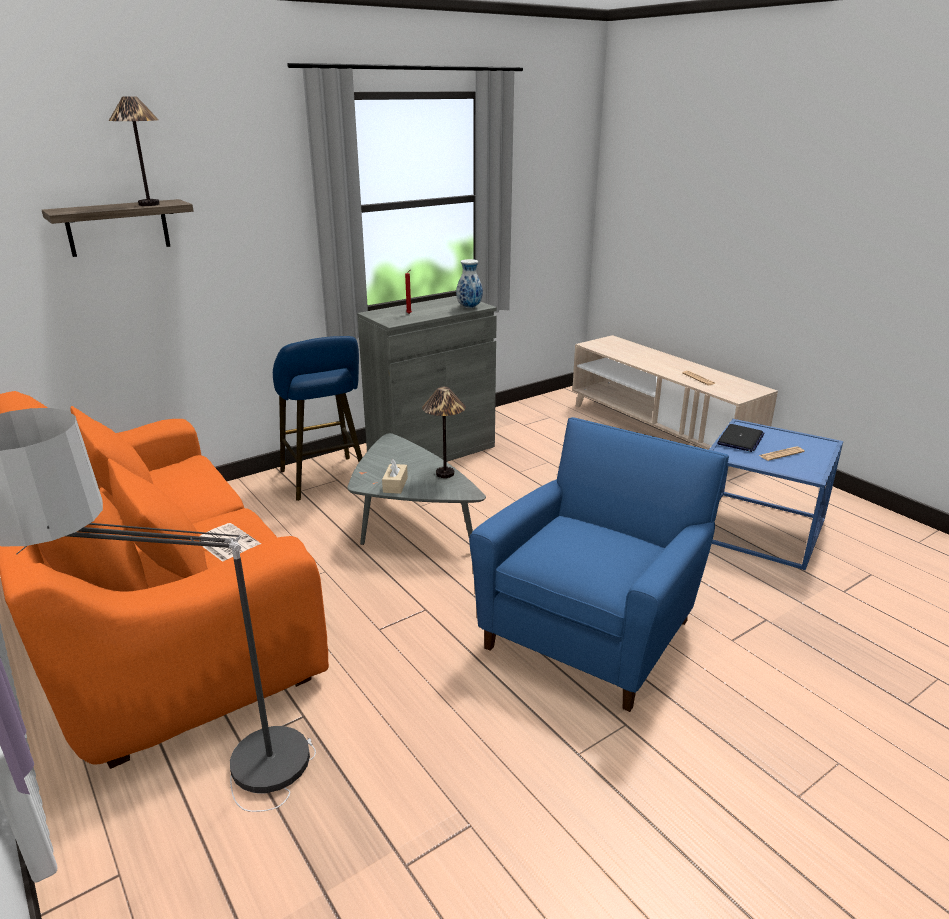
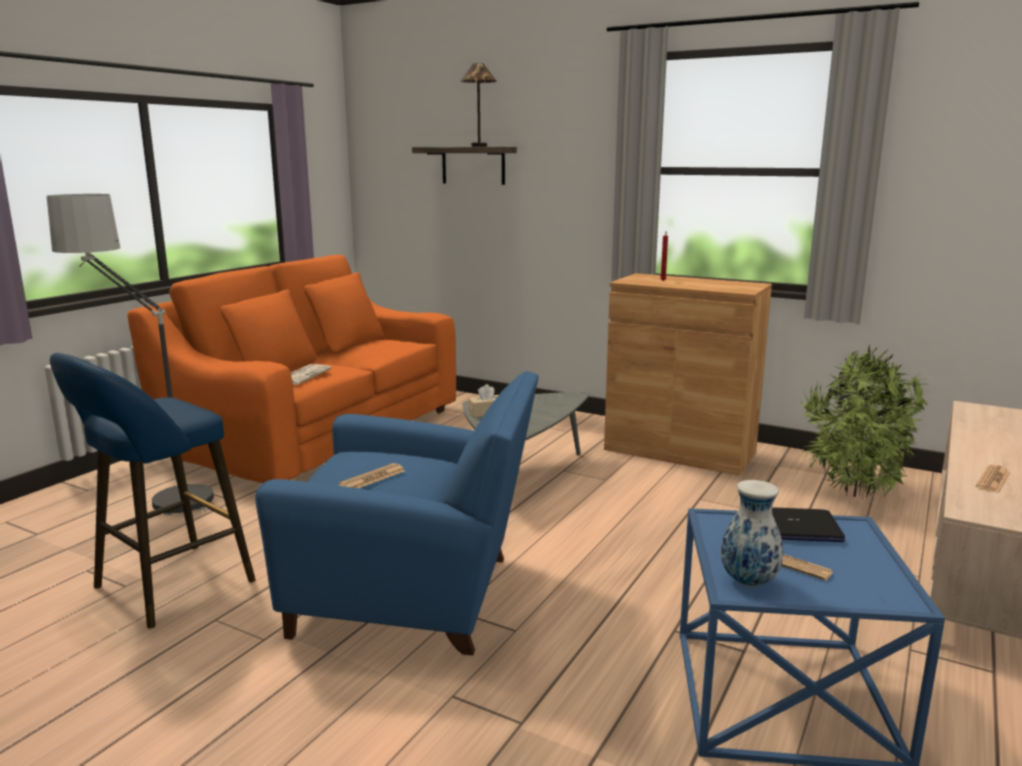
camera: 65 degrees right, 10 degrees down
(326, 480) = (561, 427): blue stool -> blue stool (166, 588)
(431, 451) = (679, 451): grey cabinet -> brown cabinet
(445, 474) = (530, 424): table lamp -> none
(469, 307) = (729, 289): vase -> vase (749, 581)
(555, 425) = (857, 495): none -> potted plant
(612, 549) = (372, 478): none -> newspaper

